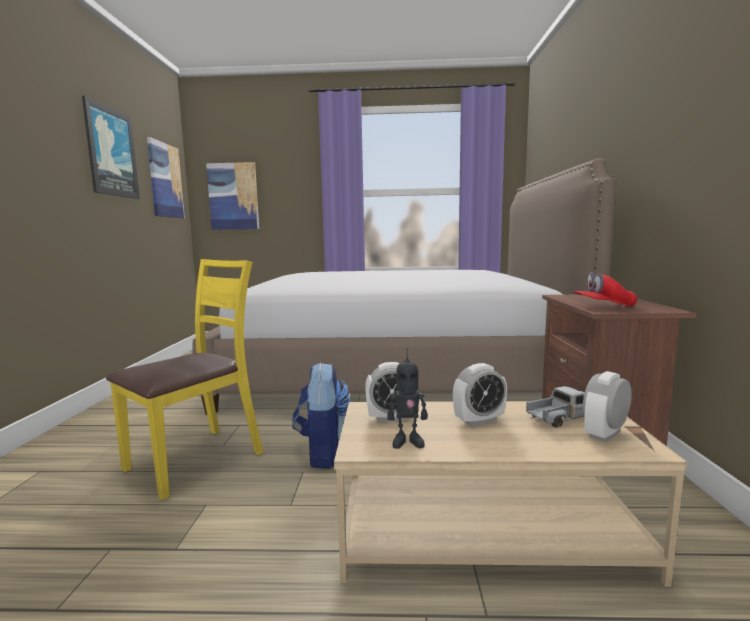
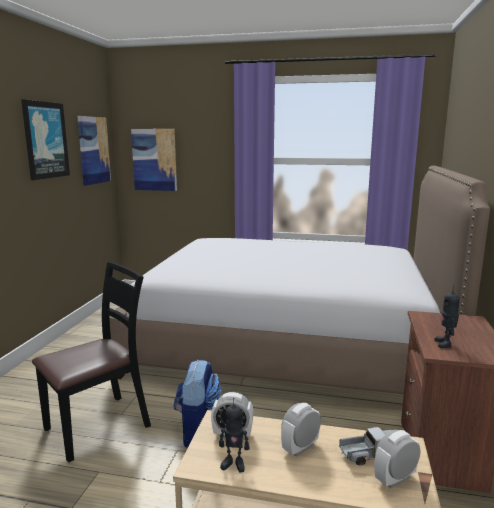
camera: 10 degrees right, 5 degrees up
(196, 460) = (98, 426): yellow chair -> black chair
(479, 420) = (300, 448): alarm clock -> alarm clock turned 150 degrees clockwise
(603, 306) = (445, 344): red cap -> toy robot

